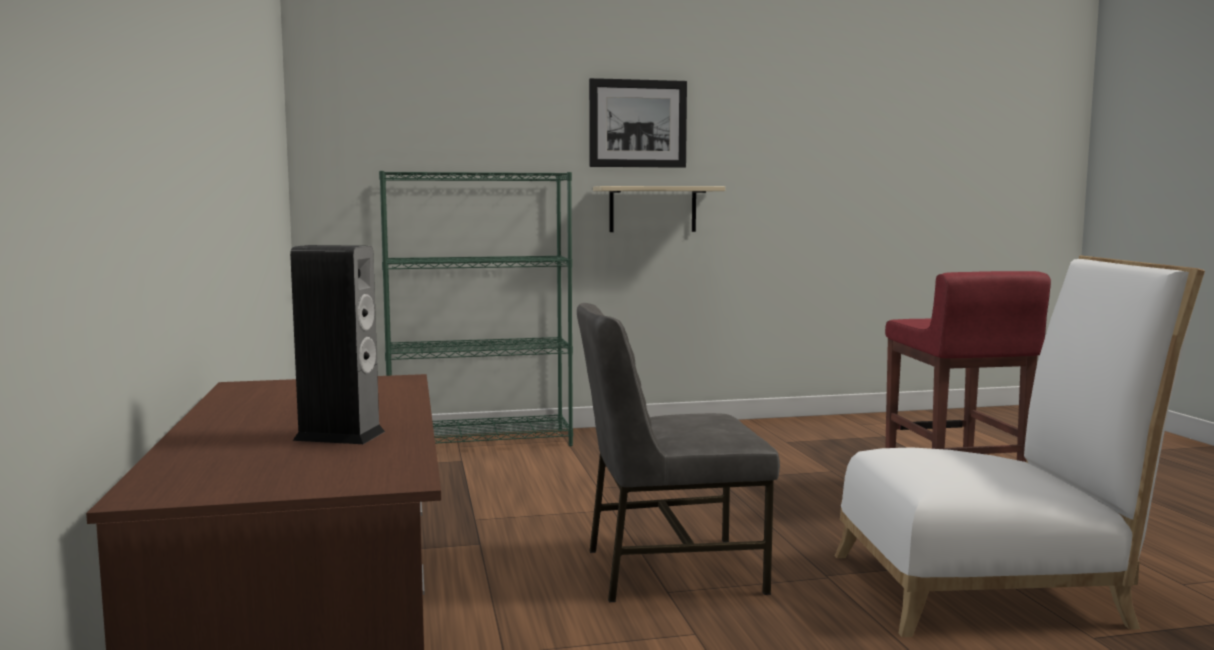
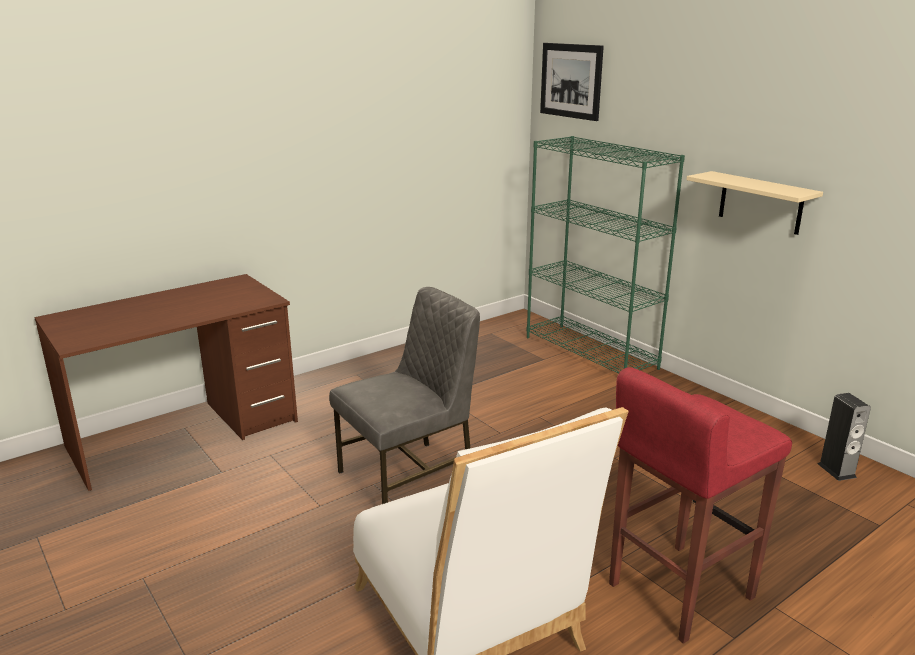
camera: 65 degrees right, 15 degrees up
(339, 436) = (142, 320): speaker -> speaker (836, 470)
(638, 123) = (759, 115): picture -> picture (571, 81)
(670, 570) = (409, 477): grey chair -> grey chair turned 90 degrees clockwise

